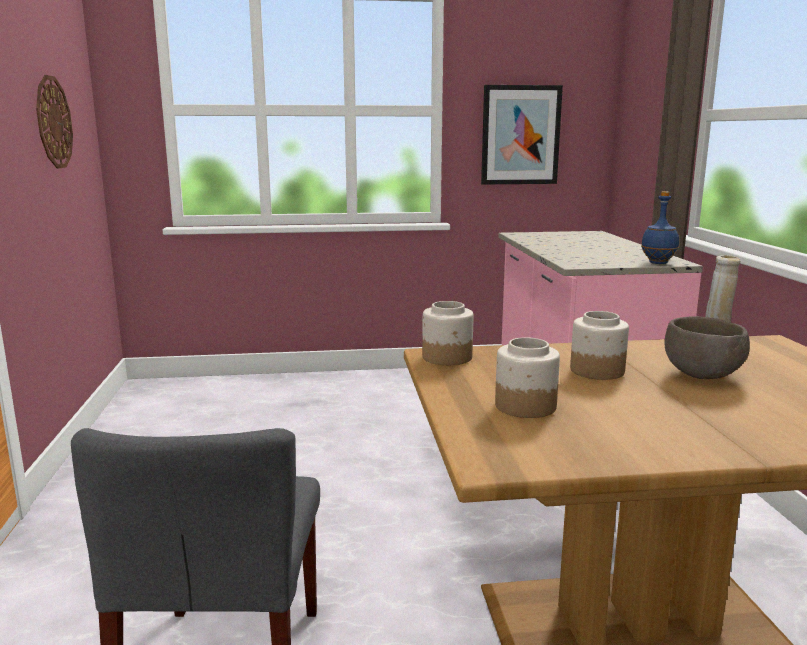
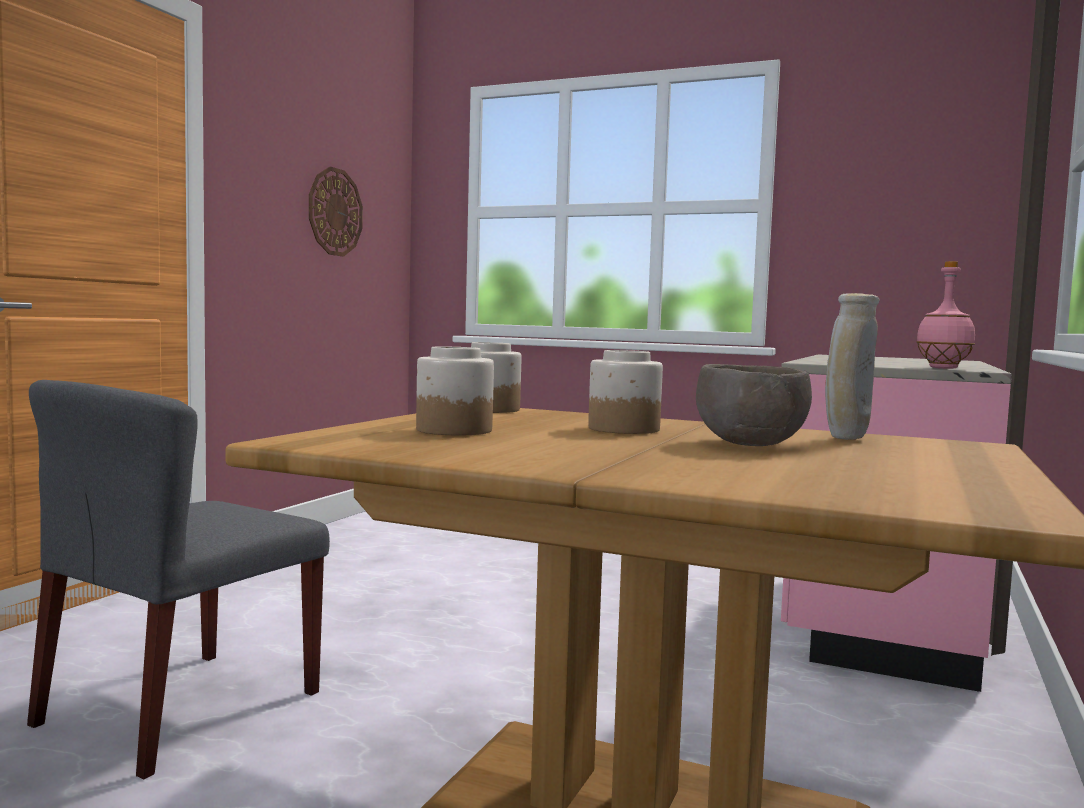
camera: 30 degrees right, 10 degrees down
(520, 135) = (881, 234): picture -> none
(658, 263) = (944, 368): blue bottle -> pink bottle

